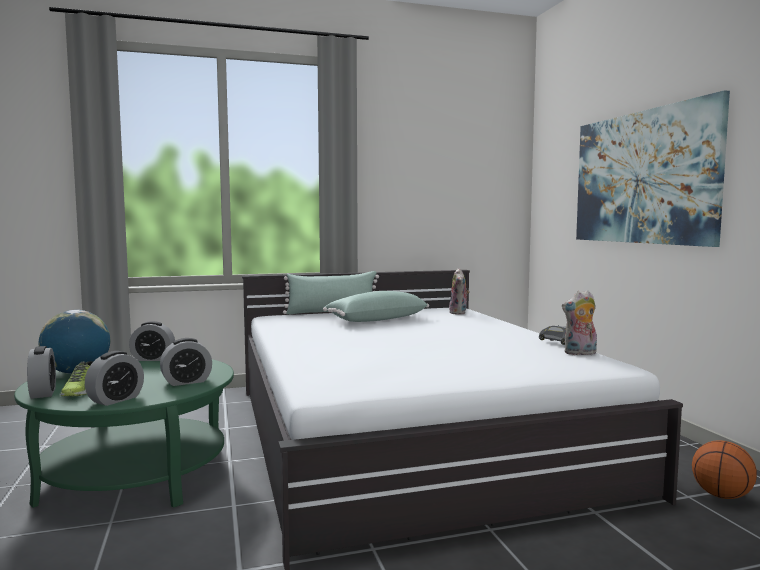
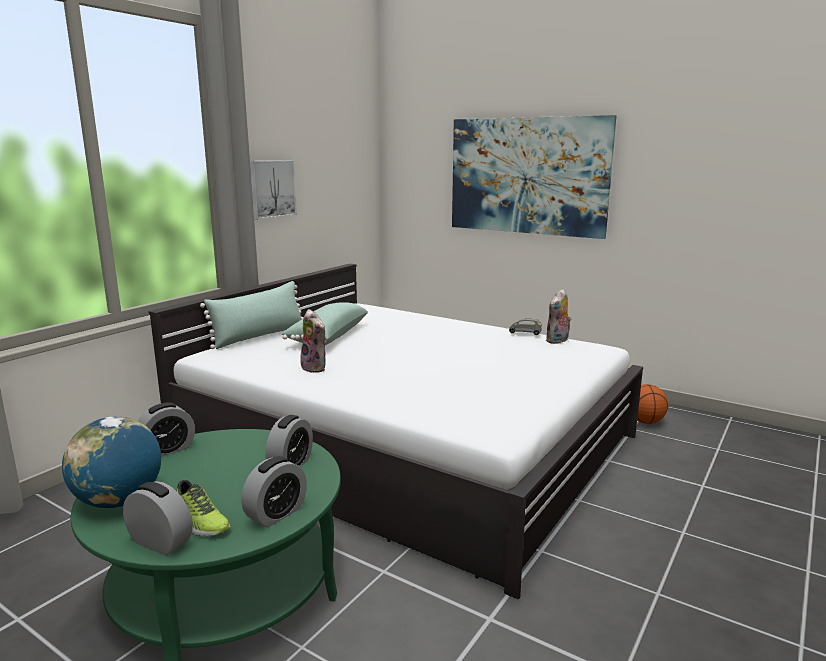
camera: 40 degrees left, 10 degrees up
(116, 399) = (276, 514): alarm clock -> alarm clock turned 45 degrees clockwise
(386, 194) = (271, 188): none -> picture
(459, 313) = (377, 312): plush toy -> plush toy (316, 368)

